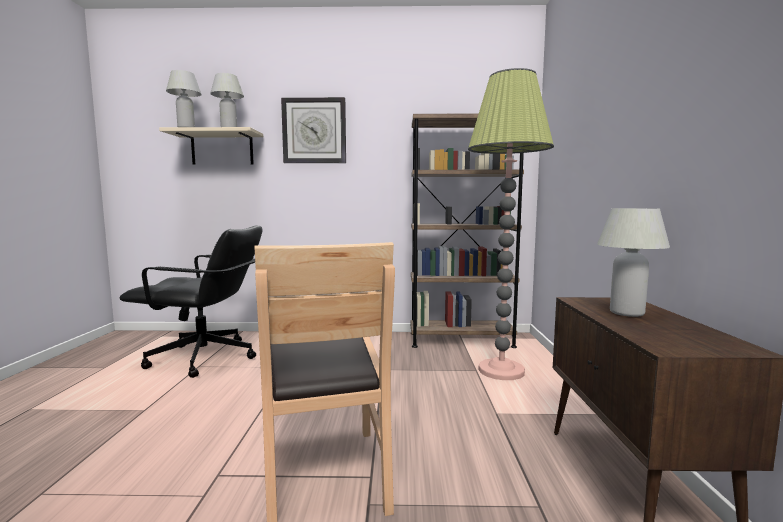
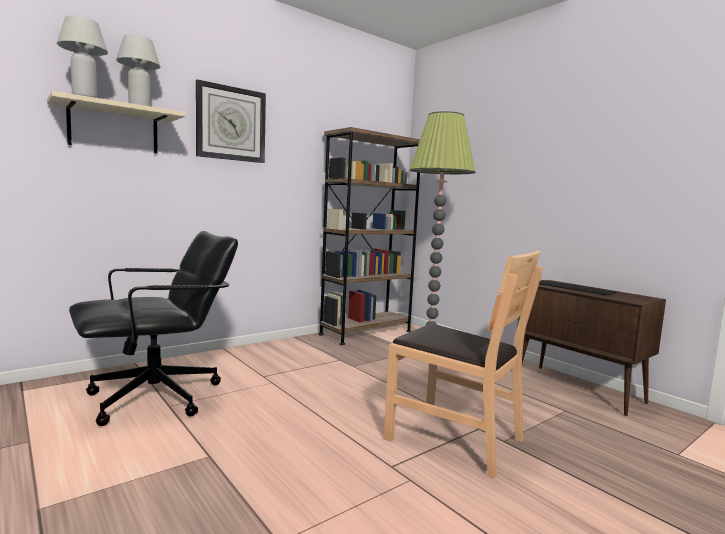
camera: 40 degrees left, 0 degrees up
(626, 313) = (574, 288): white table lamp -> keyboard

